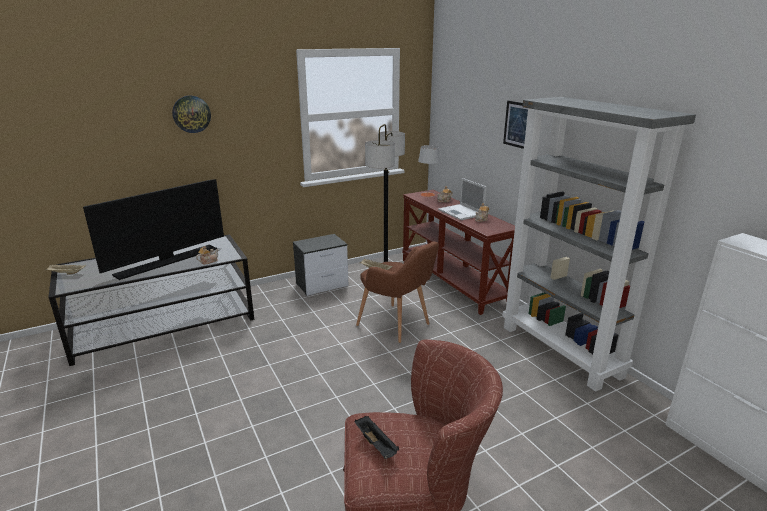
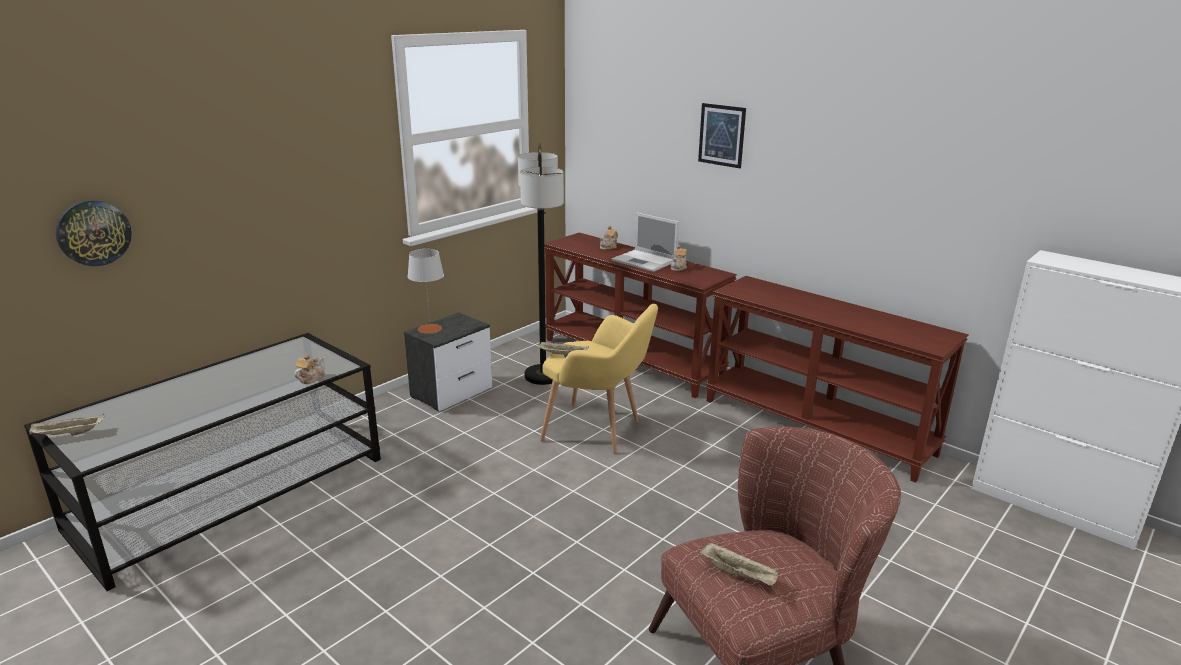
camera: 20 degrees left, 0 degrees up
(167, 261) = (239, 388): television -> none
(191, 114) = (244, 144): wall clock -> wall clock (93, 232)
(376, 445) = (739, 575): black tray -> beige tray
(398, 326) = (598, 431): brown armchair -> yellow armchair
(427, 194) = (578, 240): grey table lamp -> grey table lamp (430, 329)
(561, 351) = (817, 426): grey bookcase -> brown console table

